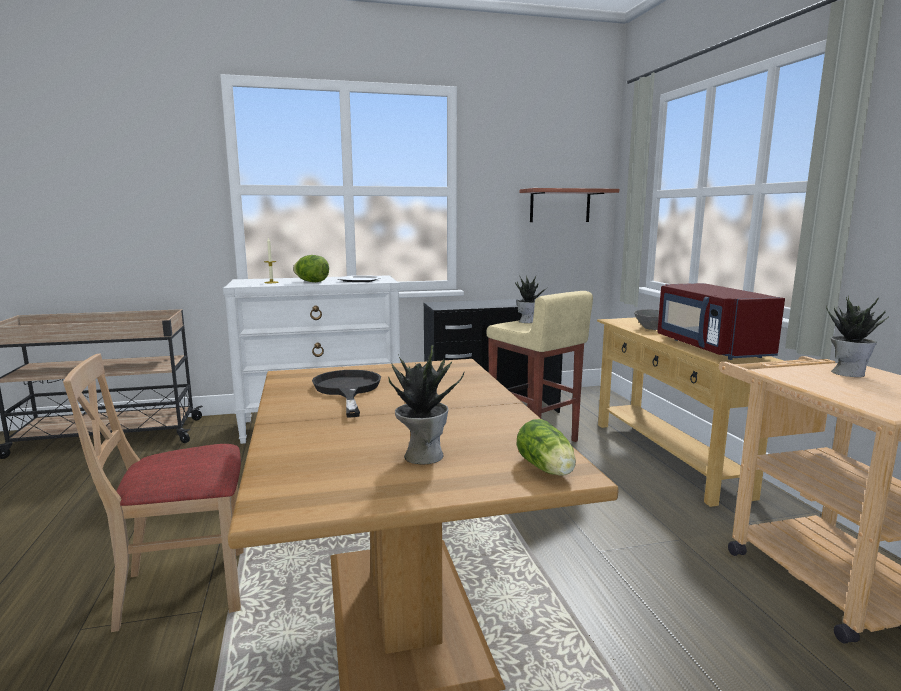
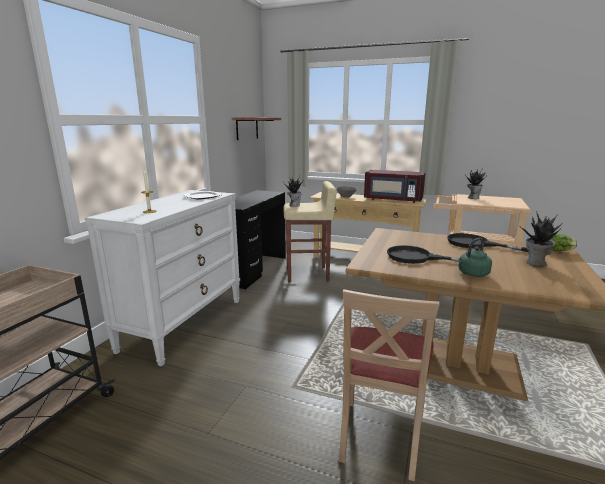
camera: 55 degrees left, 5 degrees up
(304, 421) = (472, 274): none -> green kettle
(312, 282) = (179, 204): lettuce -> none
(479, 411) = (475, 244): none -> black frying pan

